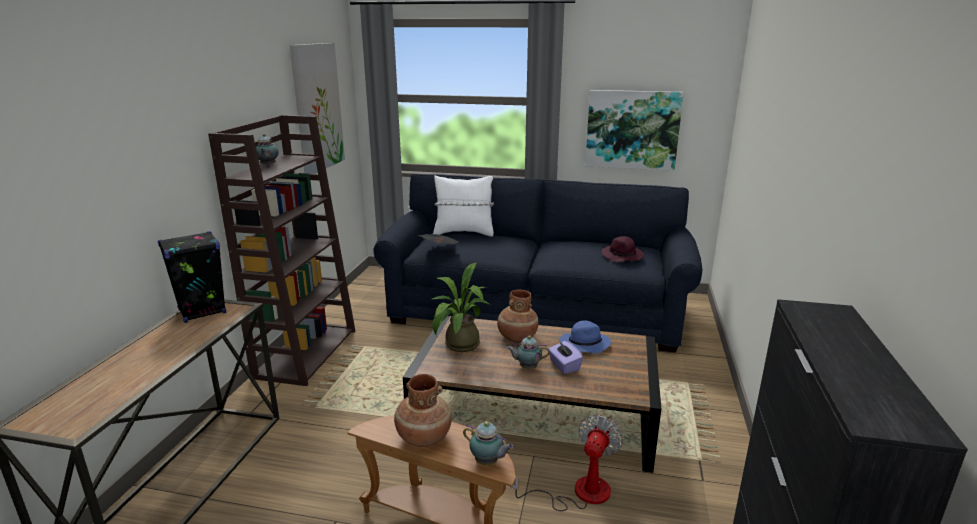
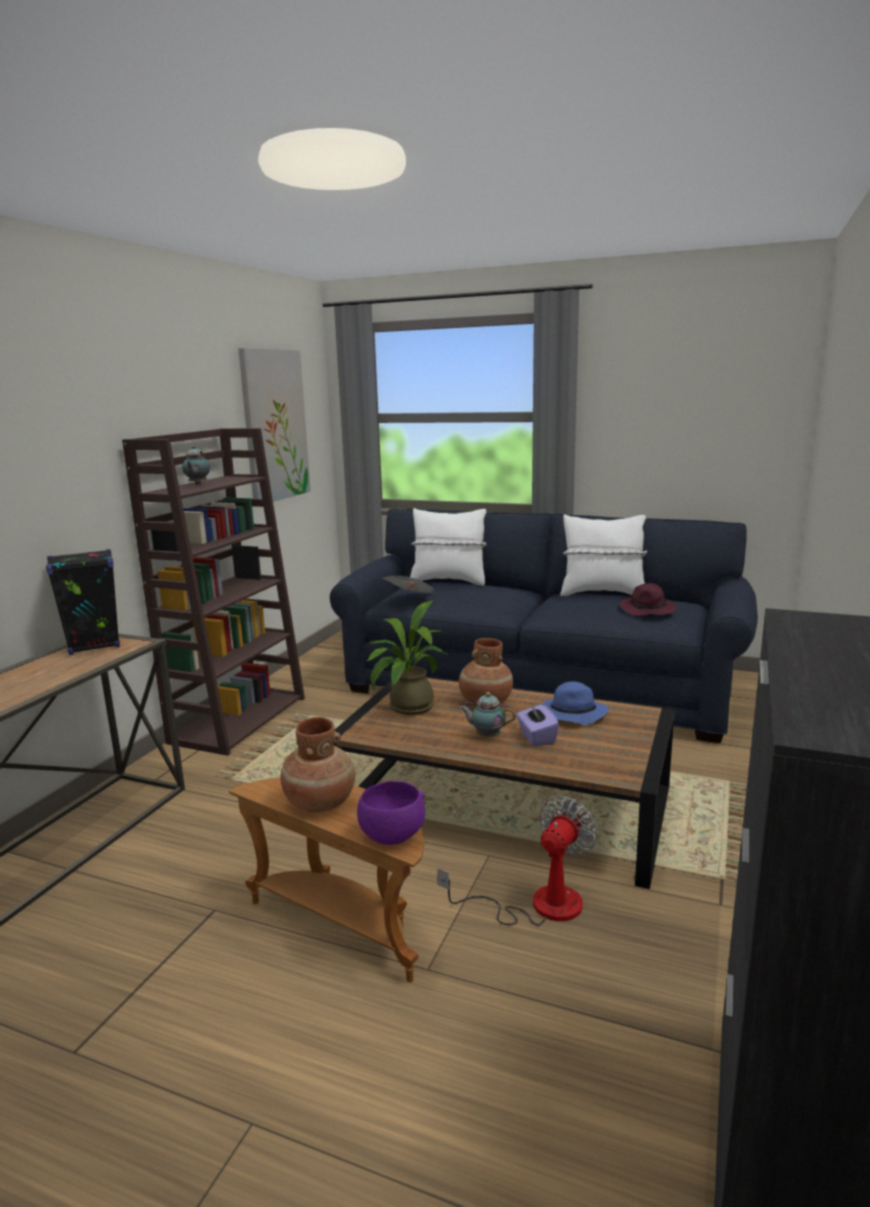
camera: 10 degrees right, 5 degrees down
(487, 462) = (391, 836): teapot -> purple bowl
(584, 241) = (602, 593): none -> white pillow
(632, 130) = (673, 450): picture -> none

